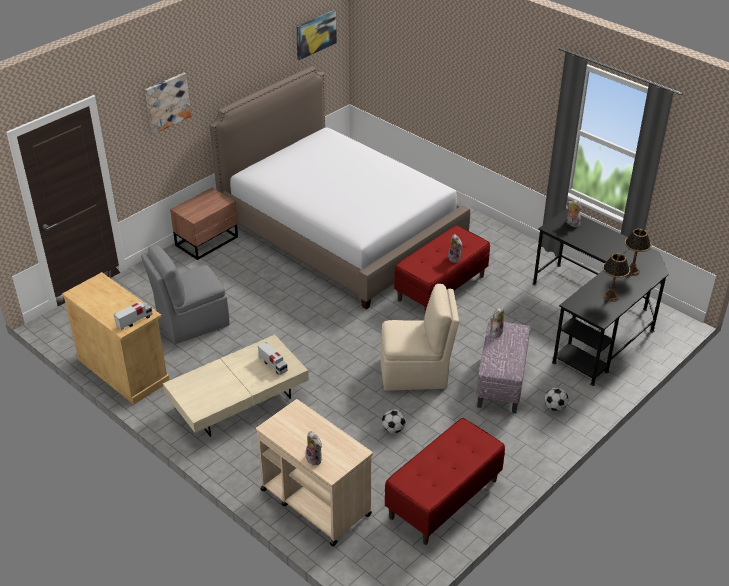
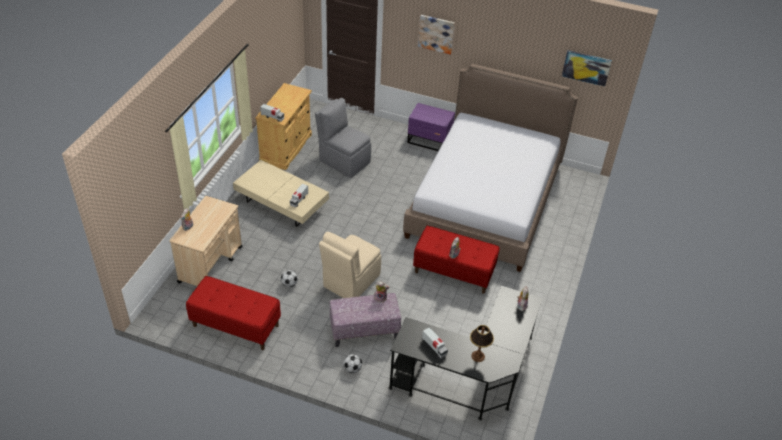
camera: 65 degrees right, 5 degrees up
(208, 241) = (430, 141): brown nightstand -> purple nightstand
(416, 373) = (350, 281): beige chair -> beige chair turned 60 degrees clockwise
(611, 296) = (434, 347): table lamp -> toy truck

